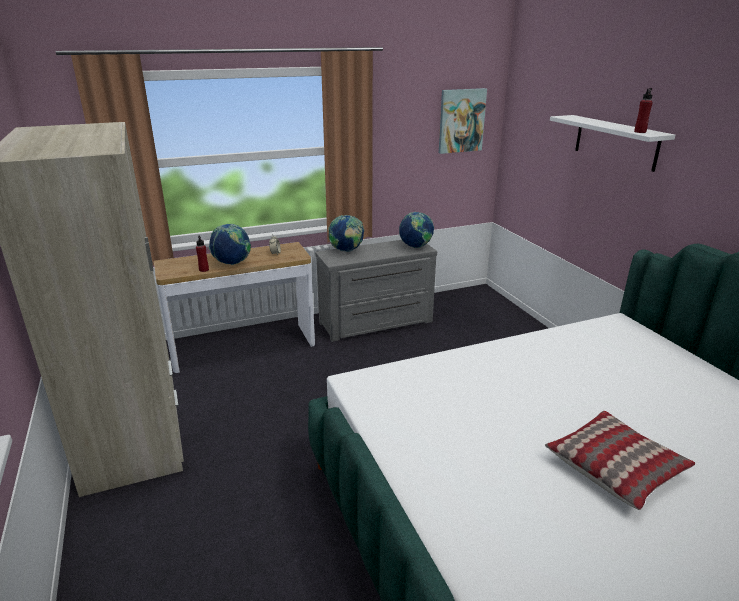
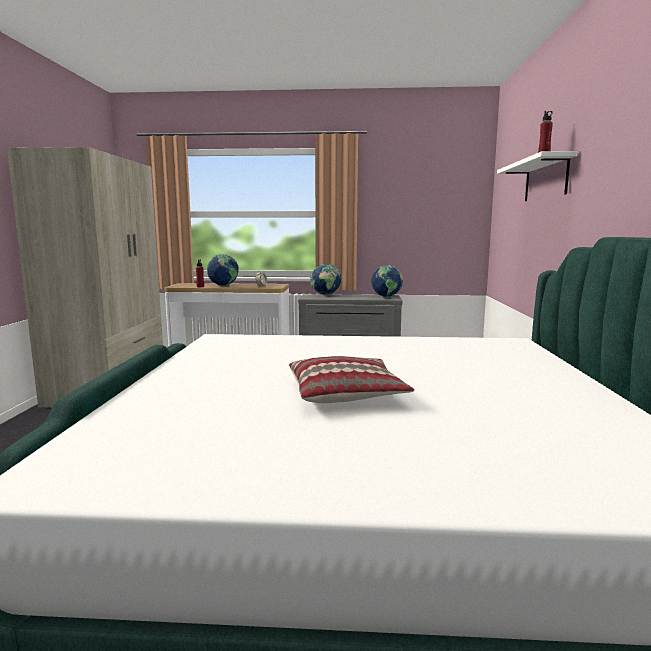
camera: 25 degrees right, 15 degrees down
(461, 120) = (447, 196): picture -> none

